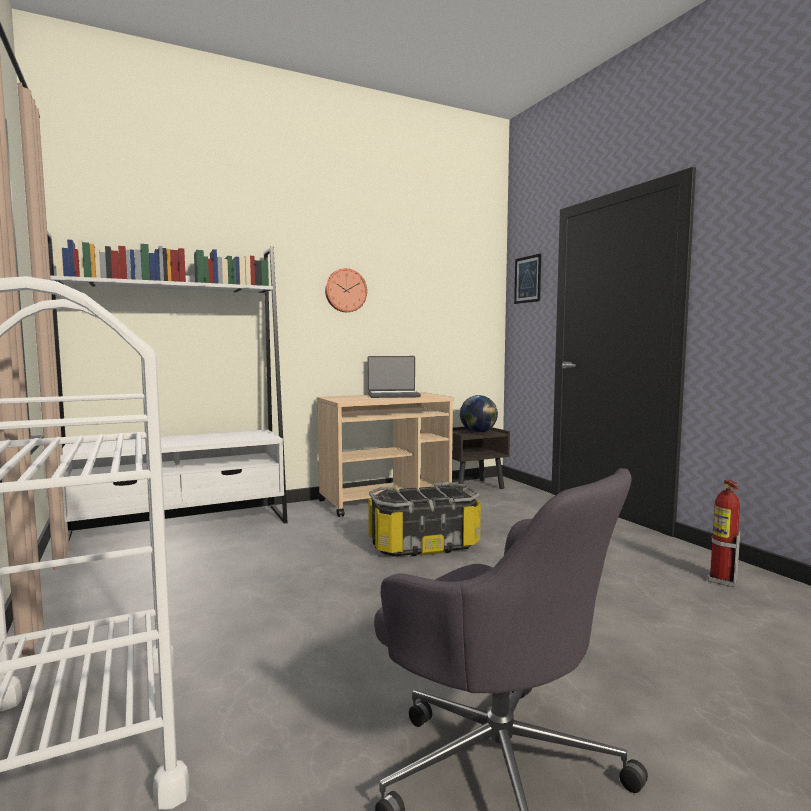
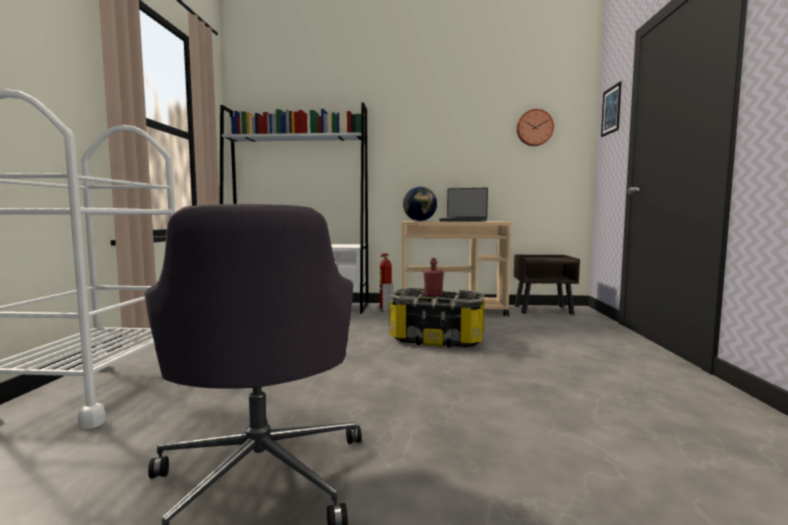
camera: 30 degrees right, 0 degrees up
(345, 290) = (431, 135): wall clock -> wall clock (534, 128)
(419, 495) = (433, 295): none -> red bottle
(478, 432) = (550, 259): globe -> globe (419, 221)
(721, 581) = (713, 420): fire extinguisher -> fire extinguisher (385, 310)

